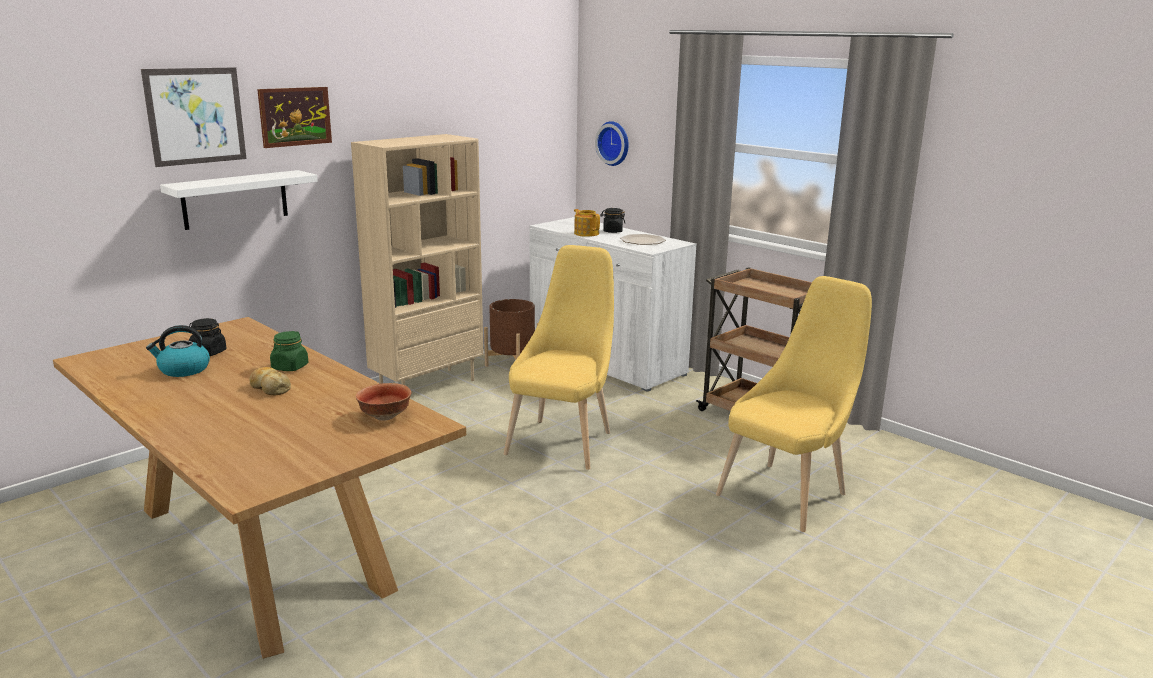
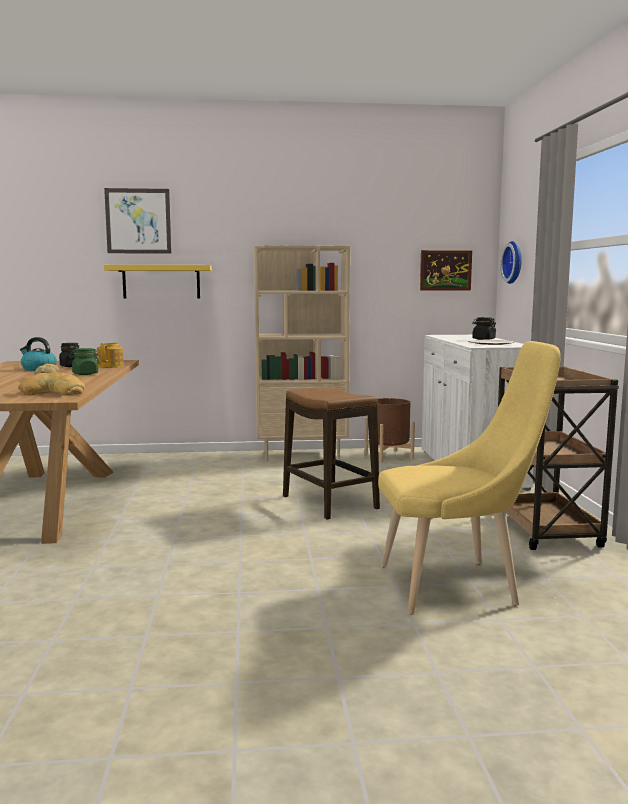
camera: 40 degrees right, 10 degrees down
(235, 199) = (161, 282): white shelf -> yellow shelf
(295, 116) = (212, 226): picture -> picture (445, 270)
(384, 417) = (53, 392): bowl -> bread
(563, 441) = (330, 503): yellow chair -> stool
(586, 233) = (455, 339): teapot -> teapot (111, 366)

